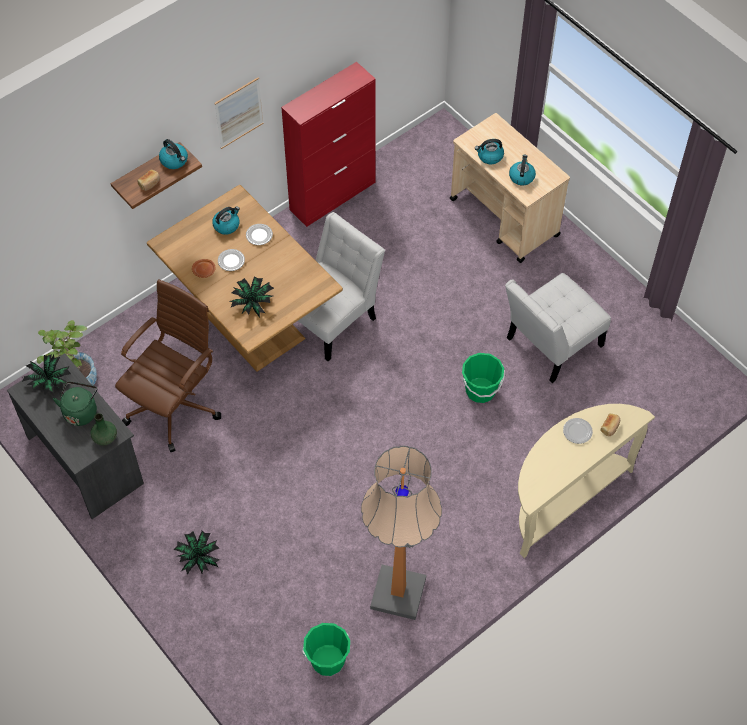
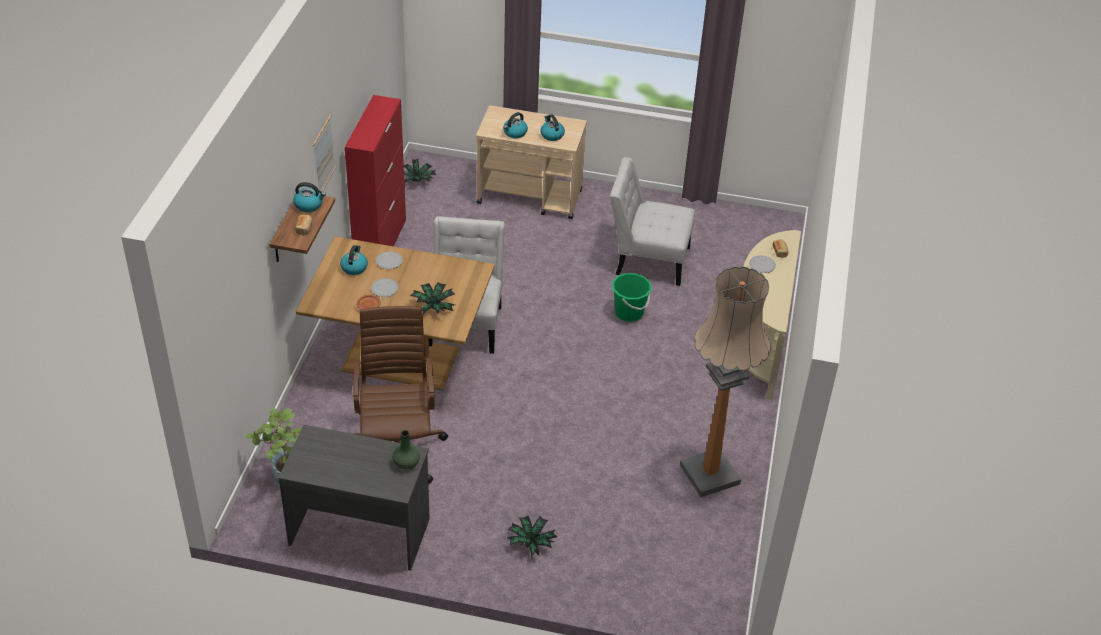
camera: 40 degrees left, 15 degrees down
(49, 381) = (311, 451): potted plant -> potted plant (417, 181)
(81, 411) = (364, 456): green kettle -> none
(327, 660) = (706, 550): green bucket -> none
(550, 345) = (647, 259): white chair -> white chair turned 90 degrees clockwise

